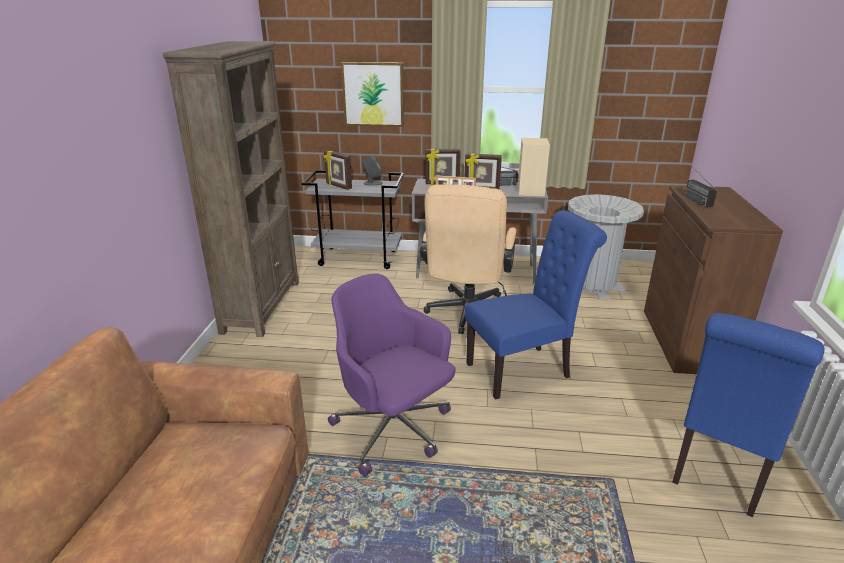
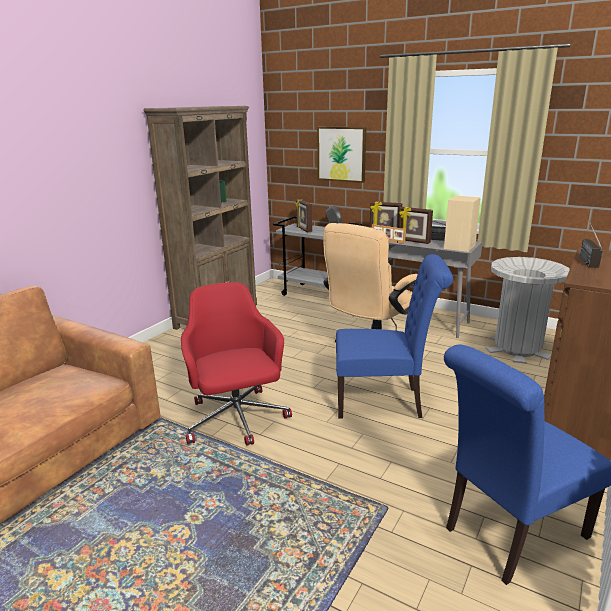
camera: 25 degrees right, 5 degrees down
(394, 430) = (236, 420): purple office chair -> red office chair

